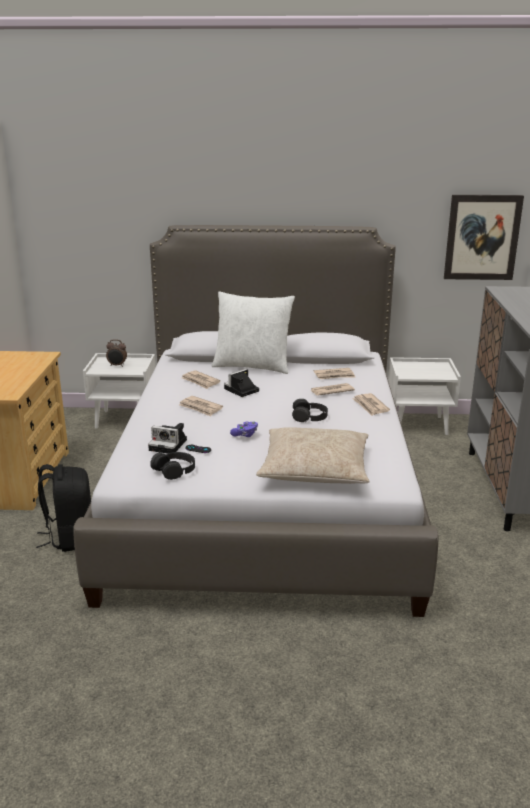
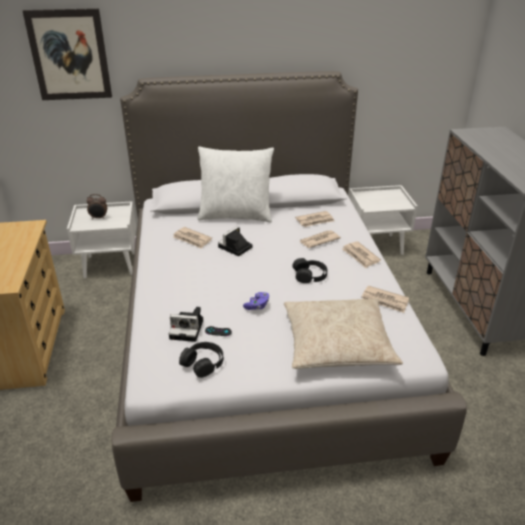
camera: 10 degrees left, 10 degrees up
(70, 537) = (91, 415): black backpack -> none
(200, 408) = (203, 274): newspaper -> newspaper (385, 301)
(482, 237) = (433, 75): picture -> picture (70, 55)

